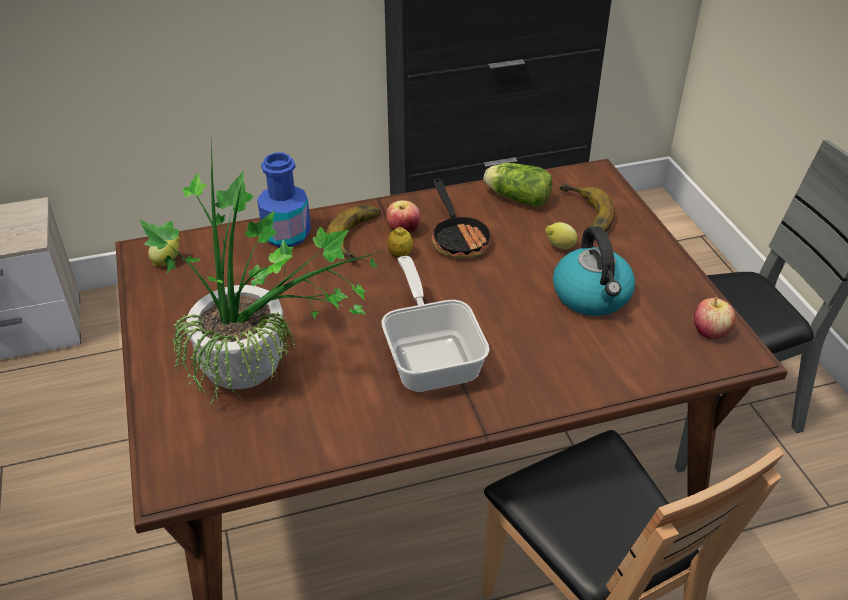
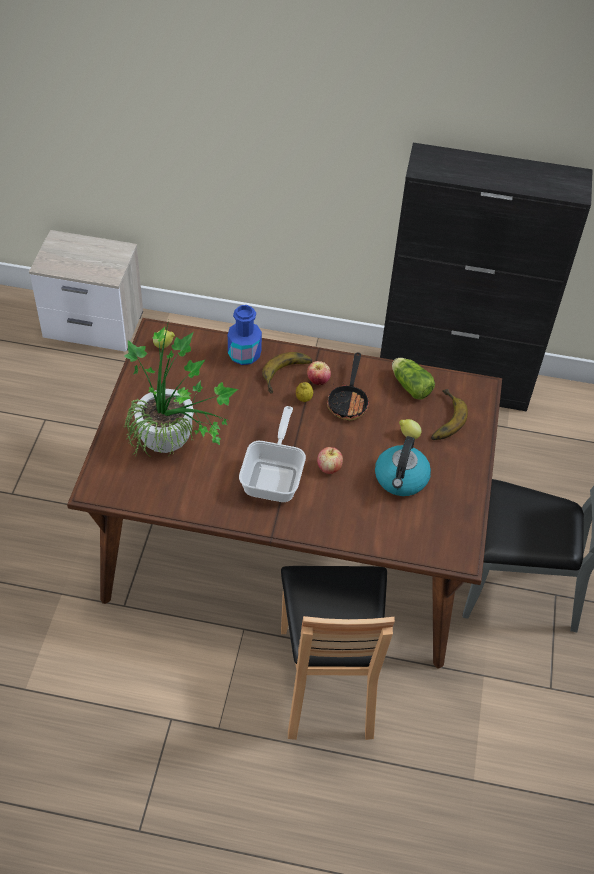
camera: 25 degrees right, 10 degrees up
(710, 332) = (454, 535): apple -> apple (329, 468)

